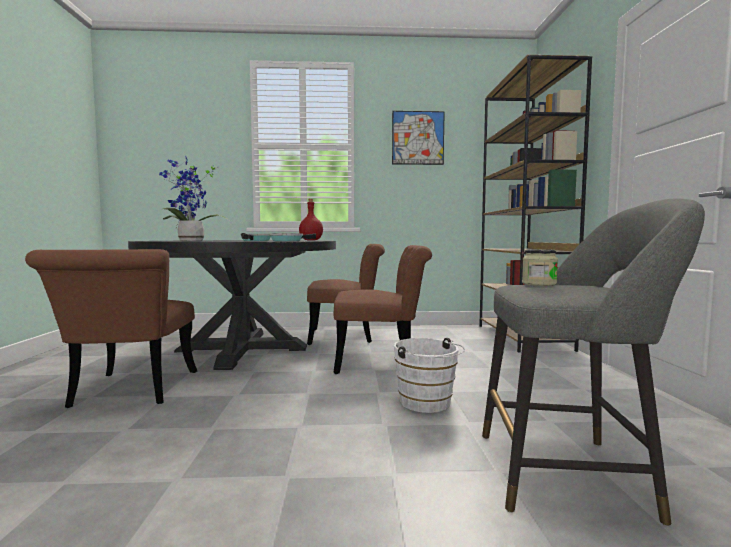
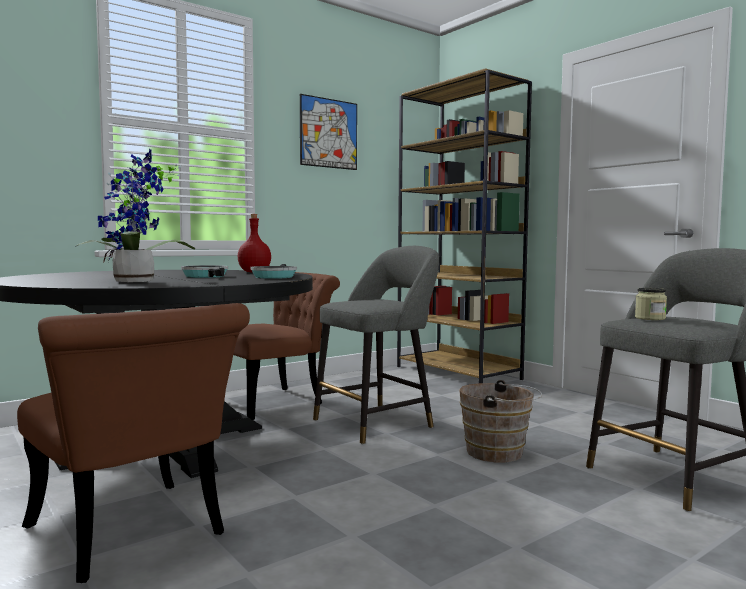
camera: 35 degrees left, 0 degrees up
(382, 361) = (378, 422): brown chair -> grey stool
(427, 403) = (499, 453): white bucket -> brown bucket

